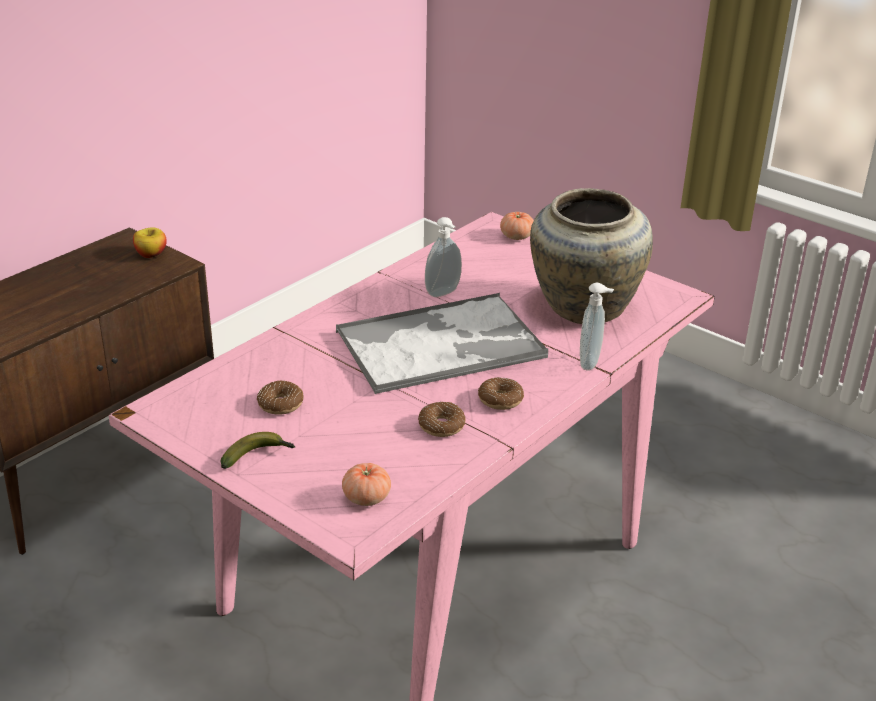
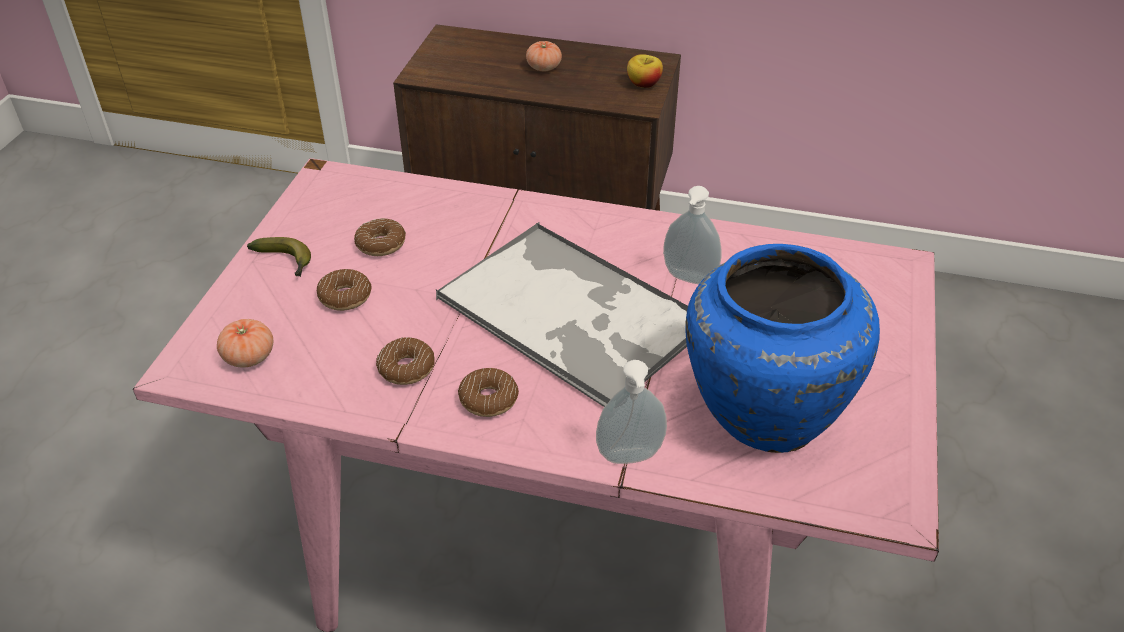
camera: 65 degrees right, 10 degrees up
(333, 436) = (345, 297): none -> donut
(516, 236) = (890, 293): tomato -> tomato (544, 67)
(582, 308) = (762, 410): beige vase -> blue vase

